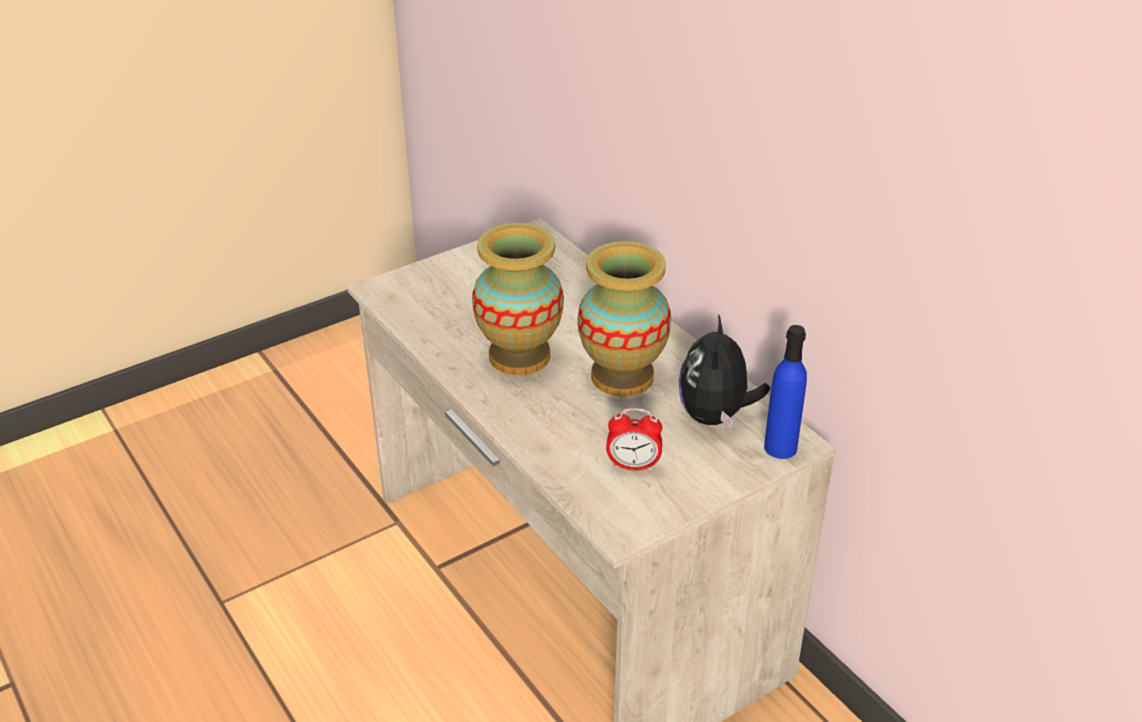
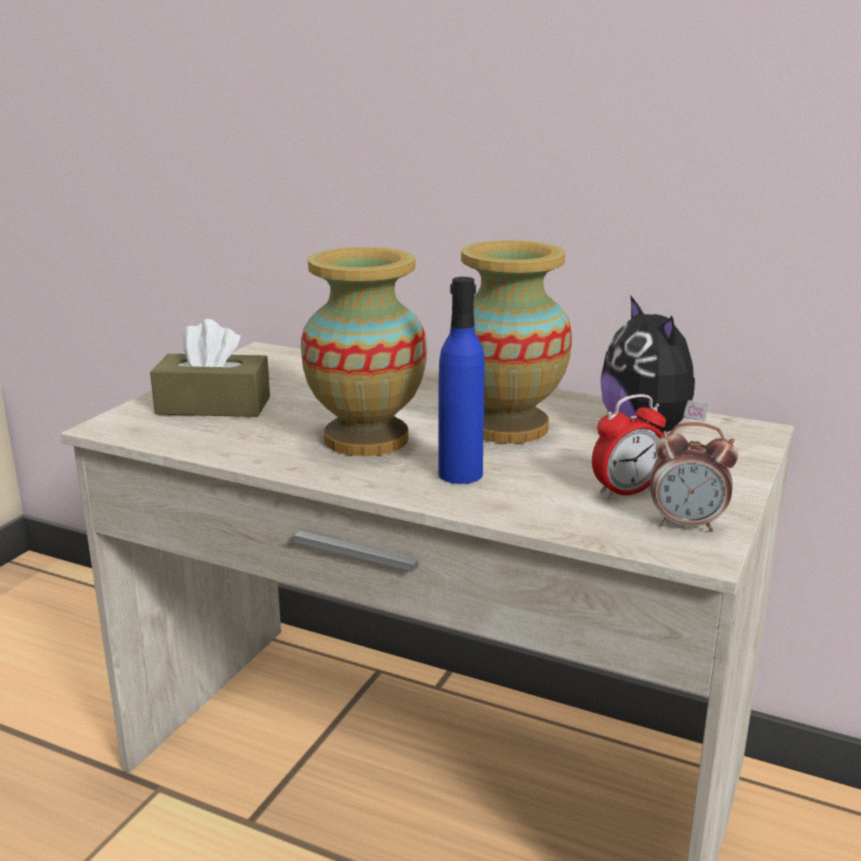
camera: 30 degrees left, 15 degrees down
(454, 288) = (213, 406): none -> brown tissue box
(638, 508) = (687, 524): none -> alarm clock
(780, 447) = (747, 438): blue bottle -> blue bottle (460, 474)

